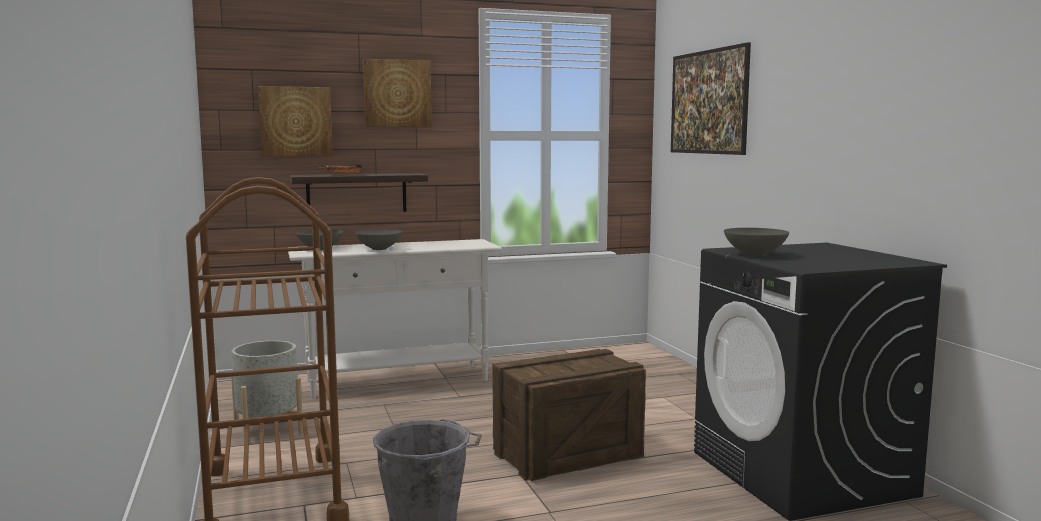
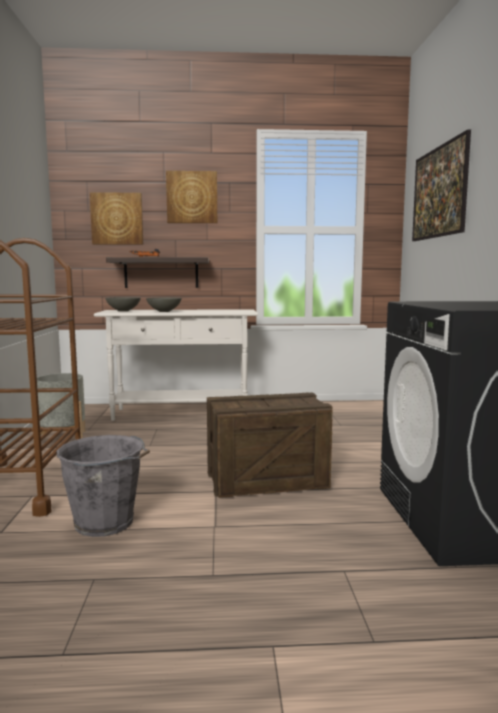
camera: 15 degrees right, 0 degrees up
(755, 254) = (431, 303): grey bowl -> none

